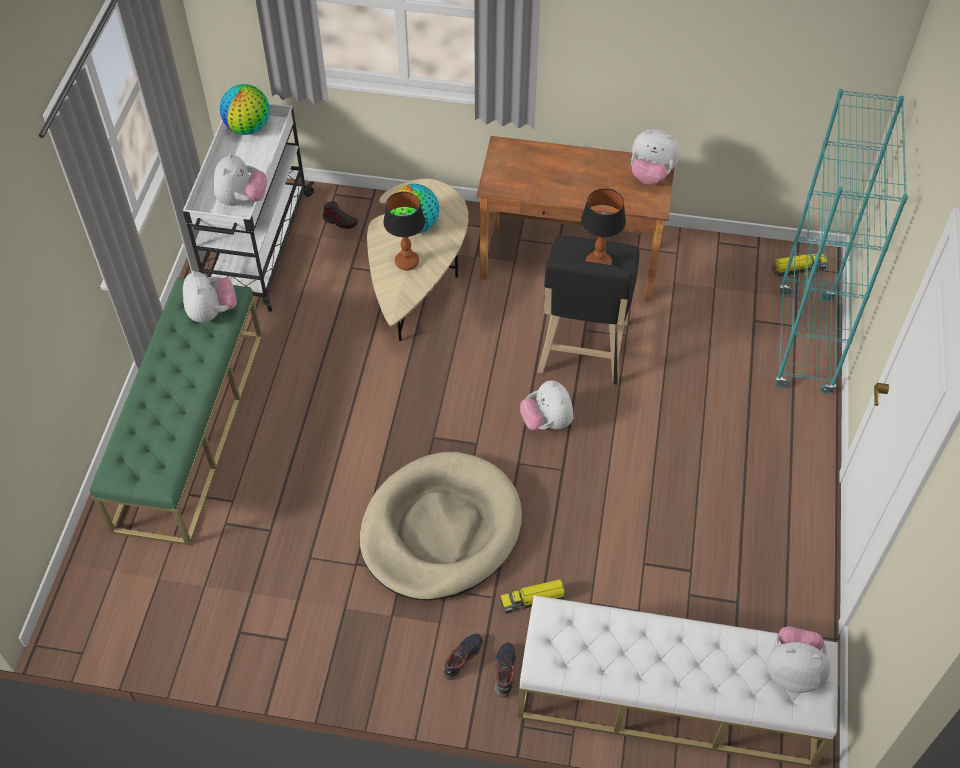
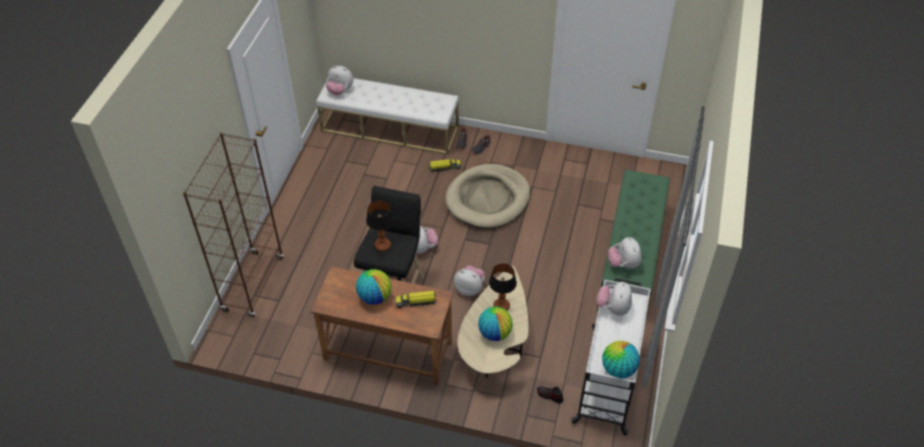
camera: 175 degrees left, 5 degrees down
(589, 180) = (375, 297): none -> globe
(651, 175) = (331, 298): plush toy -> plush toy (470, 288)
(798, 268) = (233, 335): toy truck -> toy truck (416, 302)
(804, 342) = (253, 284): turquoise bookcase -> brown bookcase

